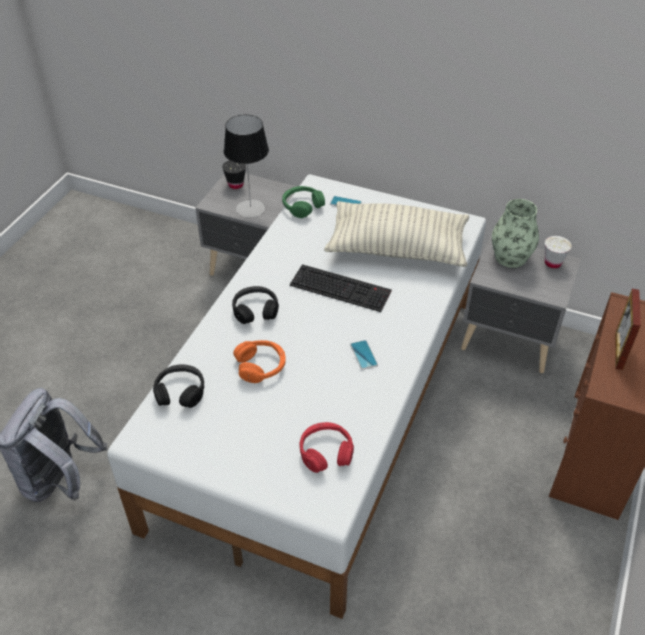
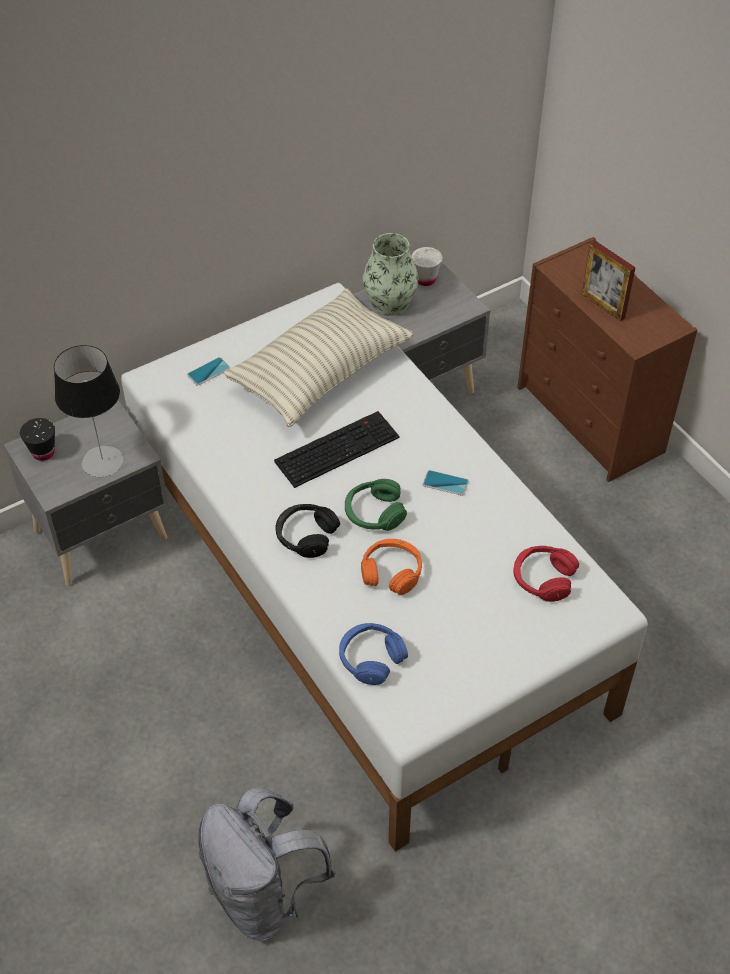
camera: 55 degrees left, 5 degrees up
(180, 392) = (371, 658): black headphones -> blue headphones
(302, 206) = (176, 409): green headphones -> green headphones (374, 513)

